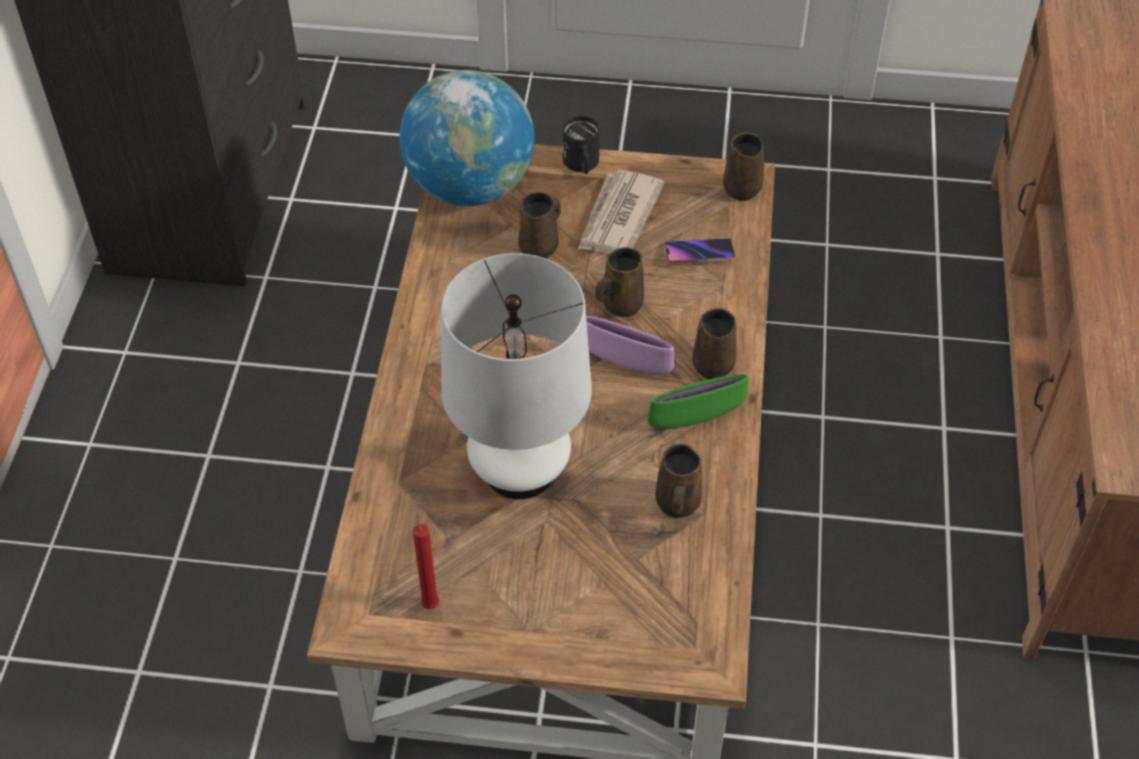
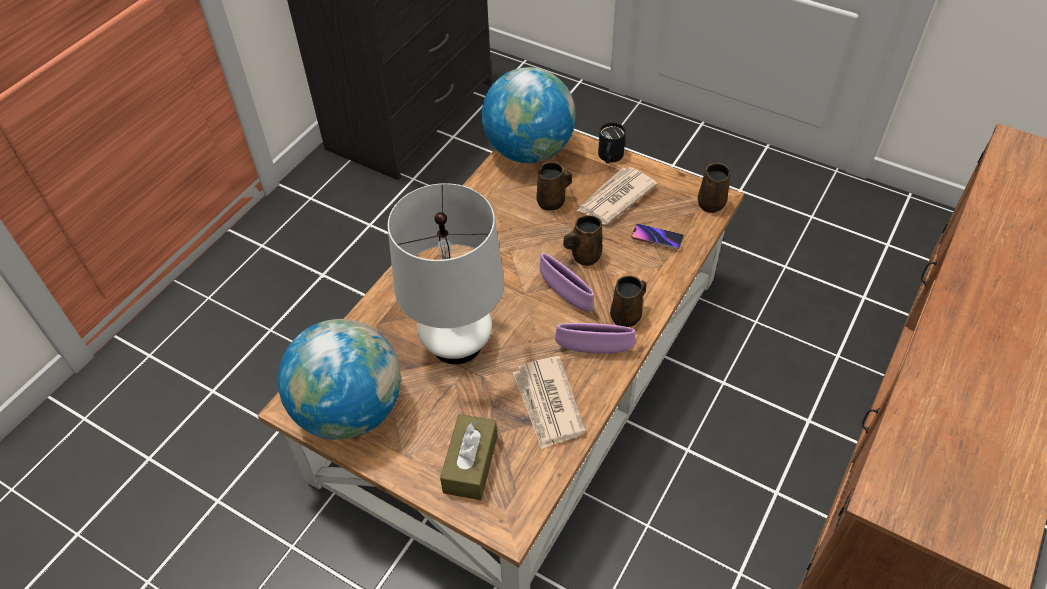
camera: 25 degrees right, 0 degrees up
(430, 602) = (350, 410): red candle -> globe
(623, 610) = (470, 464): none -> brown tissue box
(677, 504) = (548, 404): brown mug -> newspaper
(696, 418) = (594, 349): green bowl -> purple bowl

